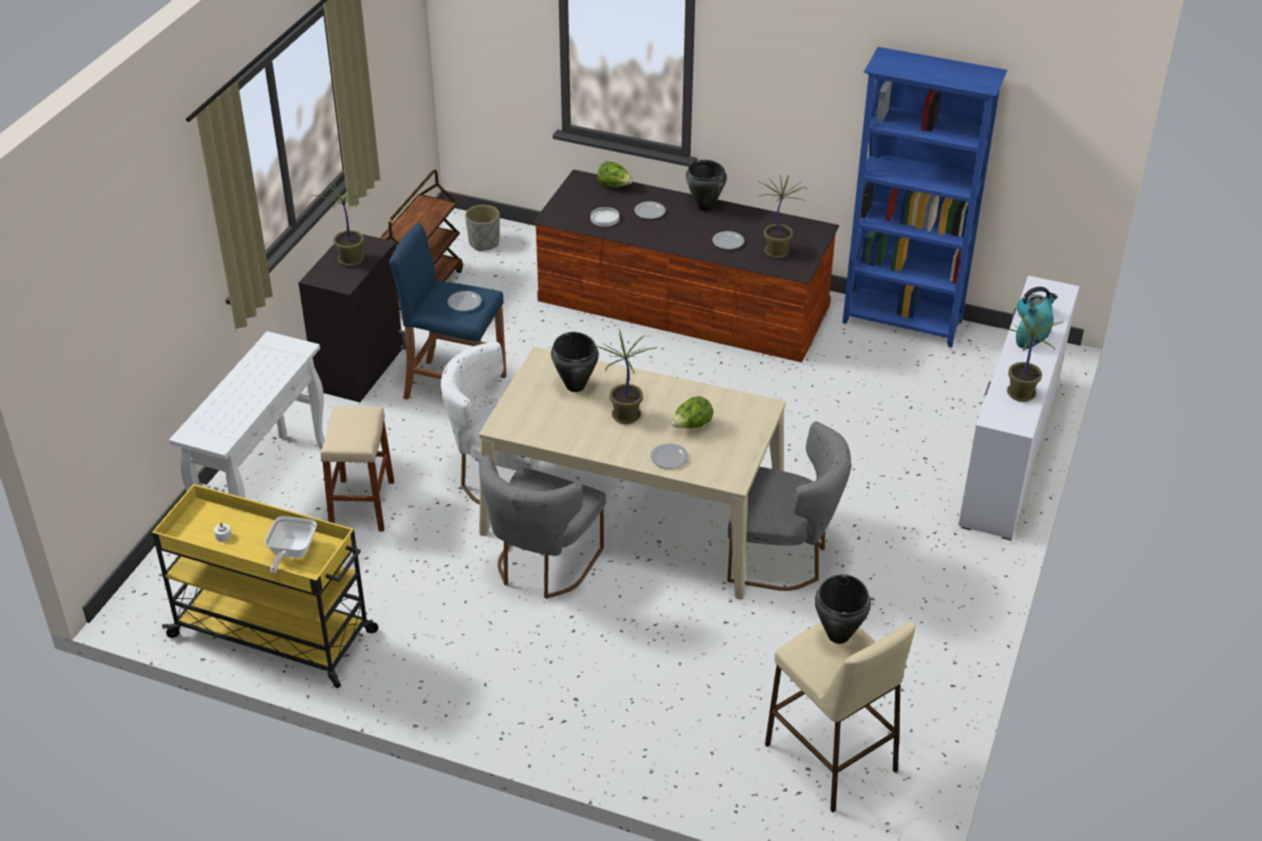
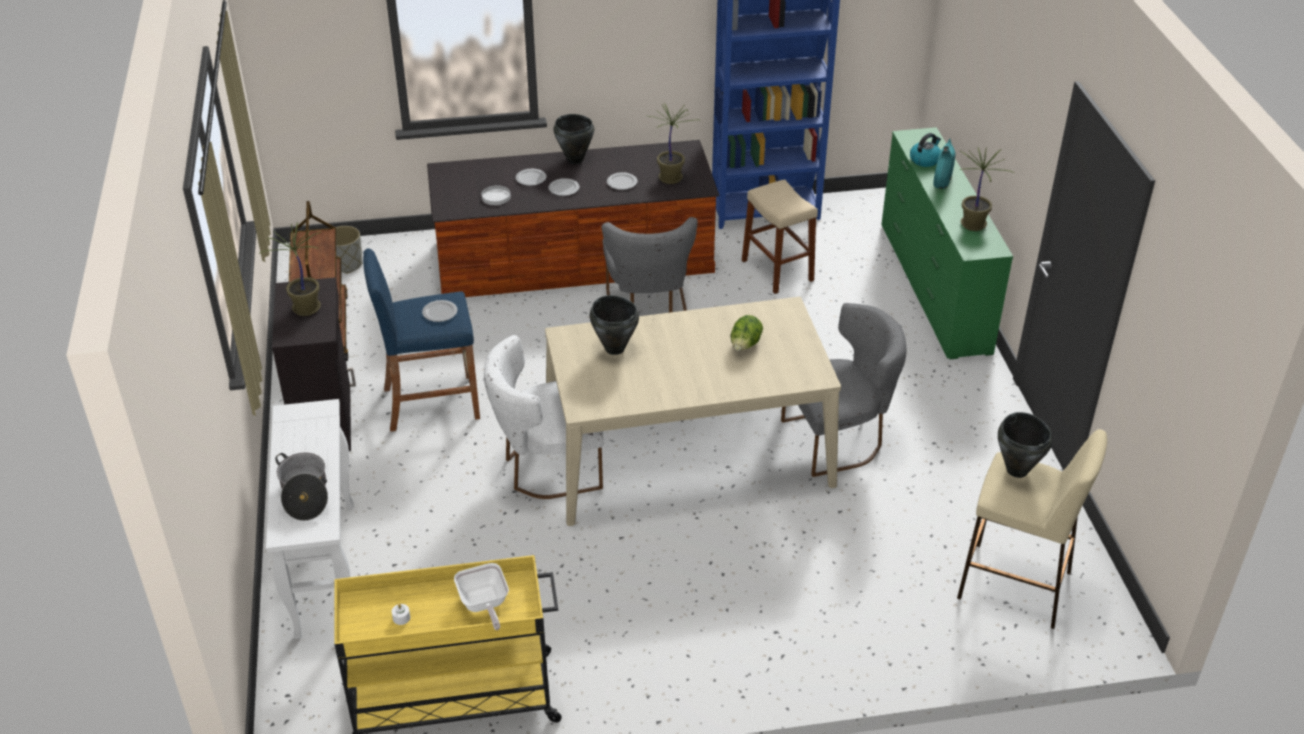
camera: 30 degrees left, 0 degrees up
(230, 410) = (305, 494): none -> cooking pot
(362, 505) = (435, 544): beige stool -> beige stool (777, 270)
(542, 566) = (648, 530): grey chair -> grey chair (648, 313)
(614, 186) = (479, 166): lettuce -> none
(626, 417) = (683, 359): potted plant -> none
(669, 458) = (751, 380): plate -> plate (564, 189)
(1009, 453) = (933, 287): white dresser -> green dresser

